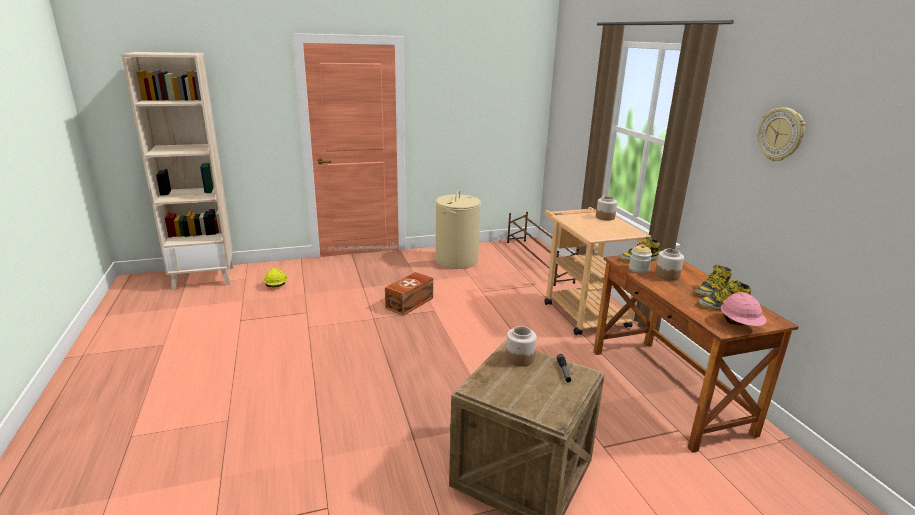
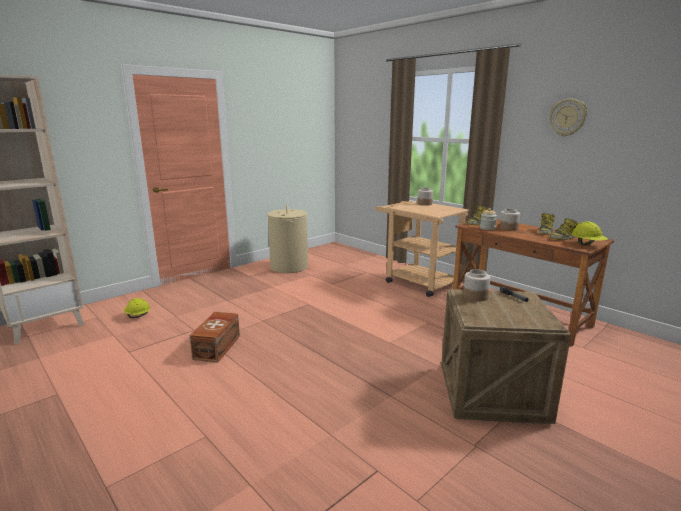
camera: 25 degrees left, 5 degrees down
(410, 303) = (283, 303): brown storage box -> brown storage box (218, 347)
(538, 261) = (352, 256): brown shoe rack -> none
(740, 324) = (587, 244): pink hard hat -> yellow hard hat

